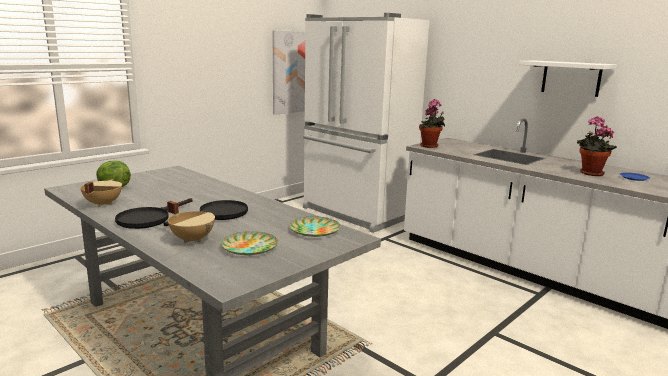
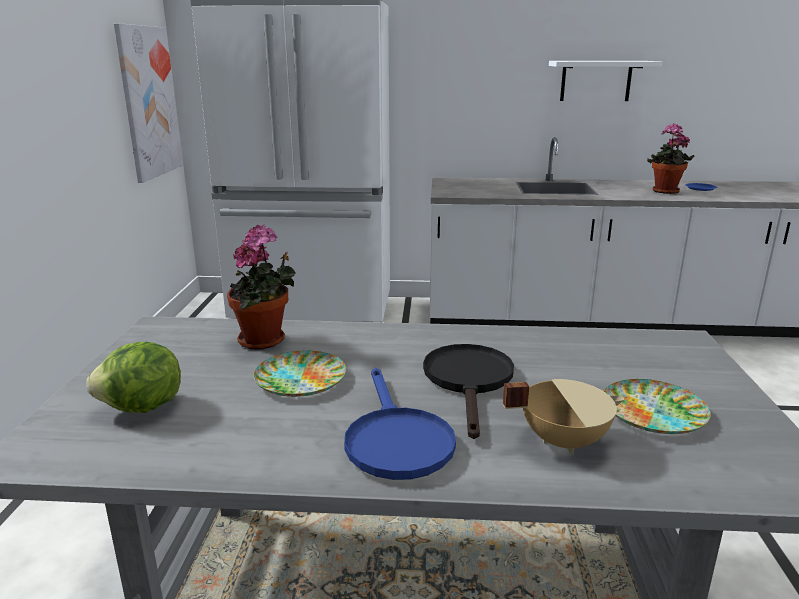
camera: 40 degrees left, 5 degrees up
(102, 204) = (222, 453): beige cooking pot -> none
(149, 219) = (395, 439): black frying pan -> blue frying pan
(314, 230) = (630, 350): plate -> plate (300, 379)
(430, 146) = (455, 192): potted plant -> potted plant (265, 341)

